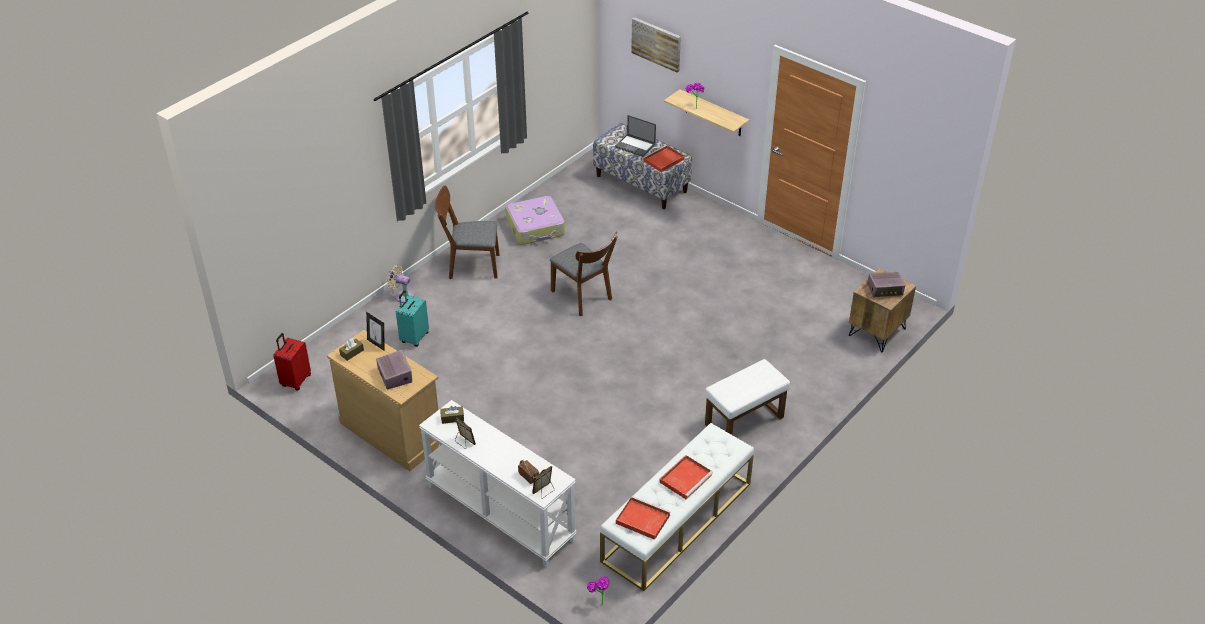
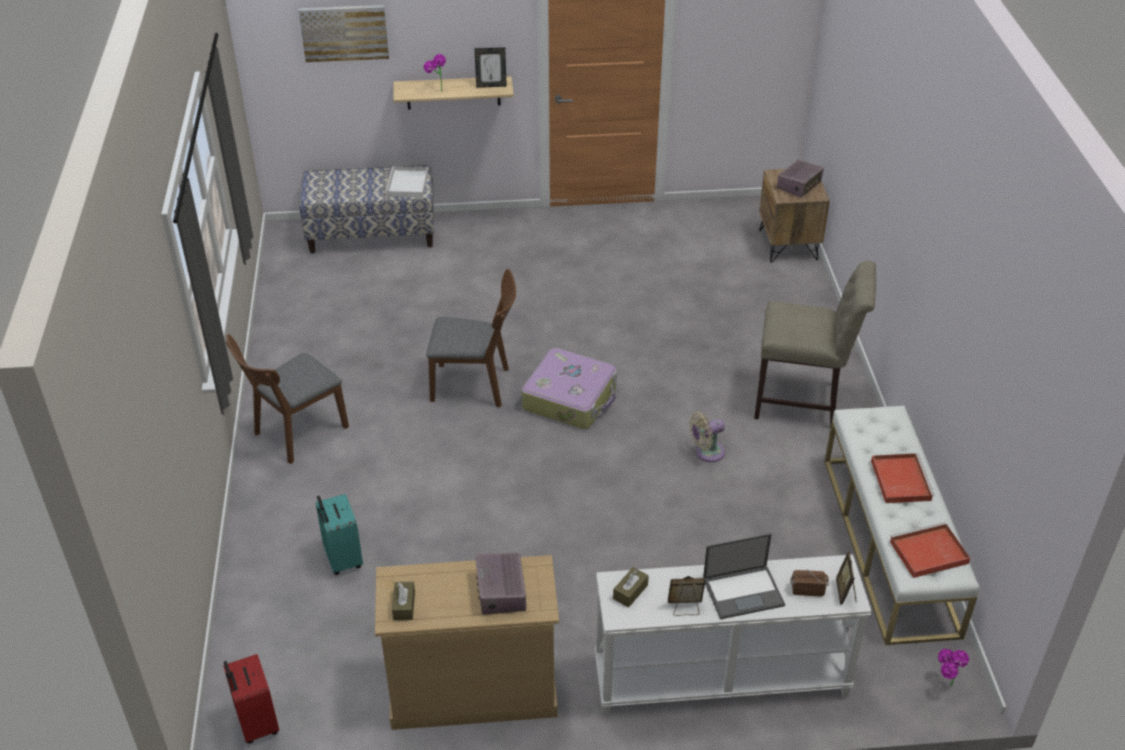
camera: 45 degrees left, 0 degrees up
(377, 344) = (420, 571): picture frame -> picture frame (491, 85)
(395, 375) = (500, 592): radio -> radio turned 120 degrees counterclockwise
(402, 296) = (258, 521): beige fan -> beige fan (706, 453)
(536, 227) = (317, 345): suitcase -> suitcase (570, 398)
(635, 145) = (355, 185): laptop -> laptop (744, 591)
(663, 160) = (407, 185): red tray -> white tray
(744, 421) = (802, 402): white ottoman -> beige chair

